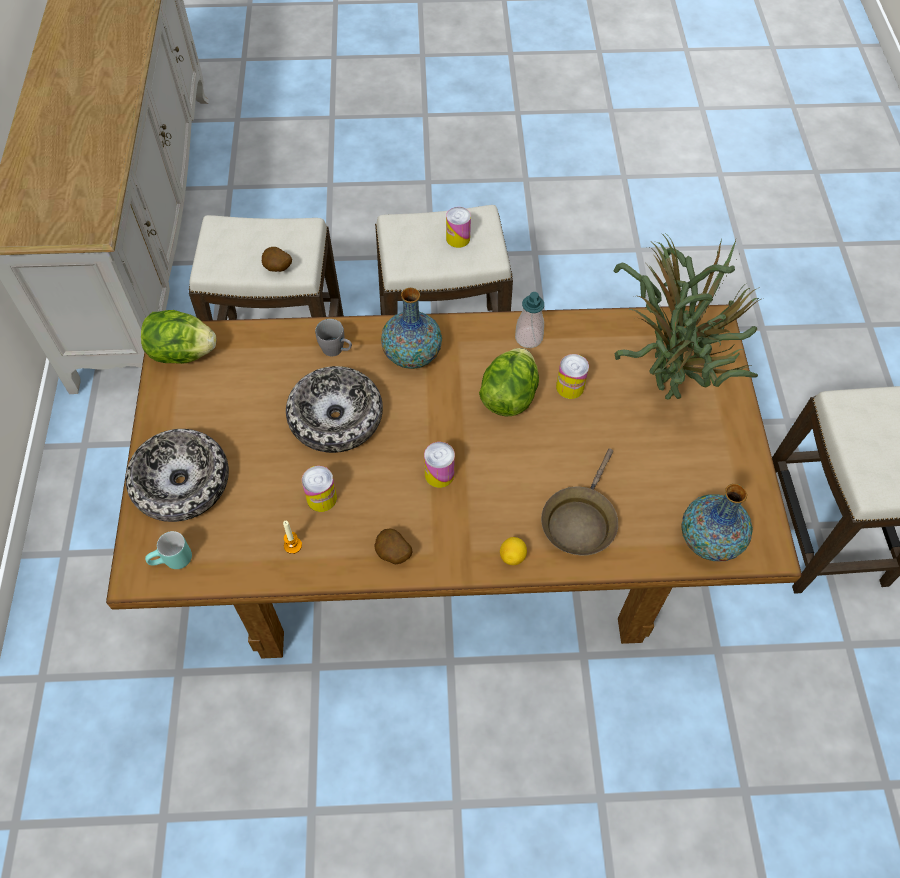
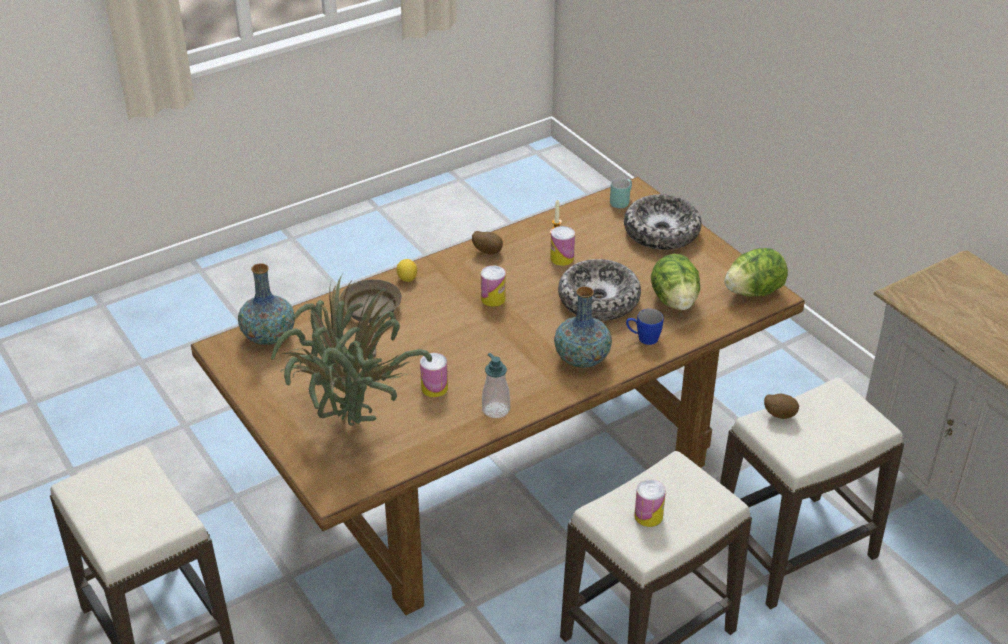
camera: 150 degrees right, 20 degrees down
(337, 350) = (643, 338): grey mug -> blue mug
(508, 396) = (480, 362): lettuce -> lettuce (675, 301)

